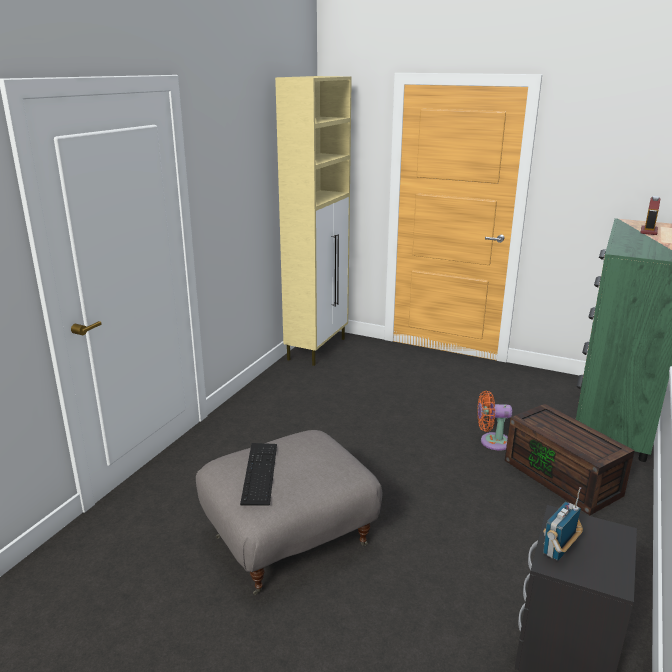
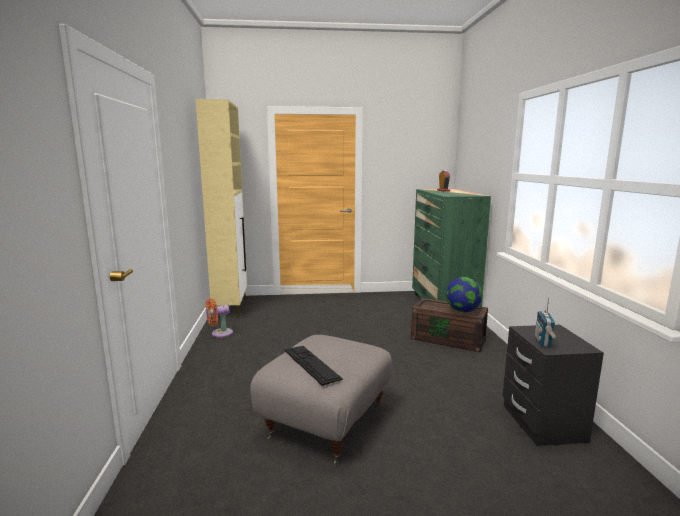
camera: 30 degrees left, 10 degrees down
(492, 442) = (394, 331): orange fan -> orange fan (219, 333)
(582, 445) = (462, 311): none -> globe

